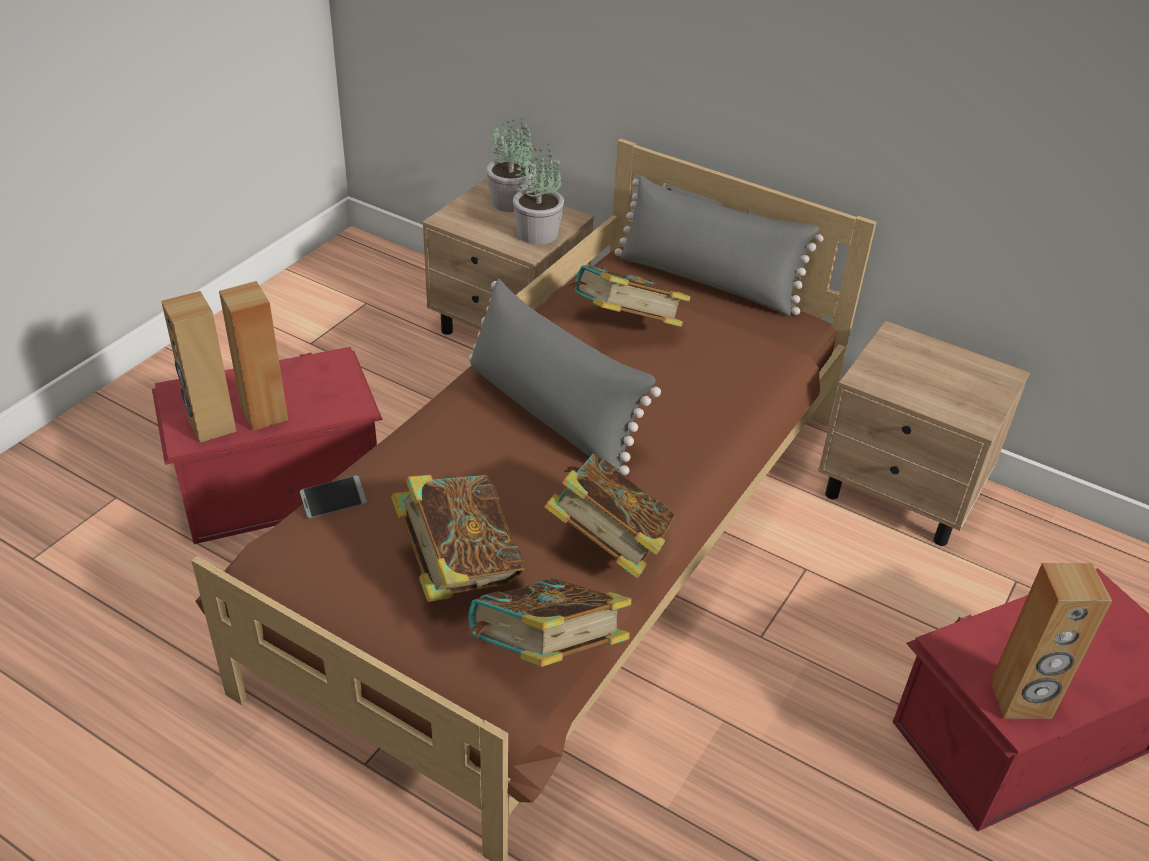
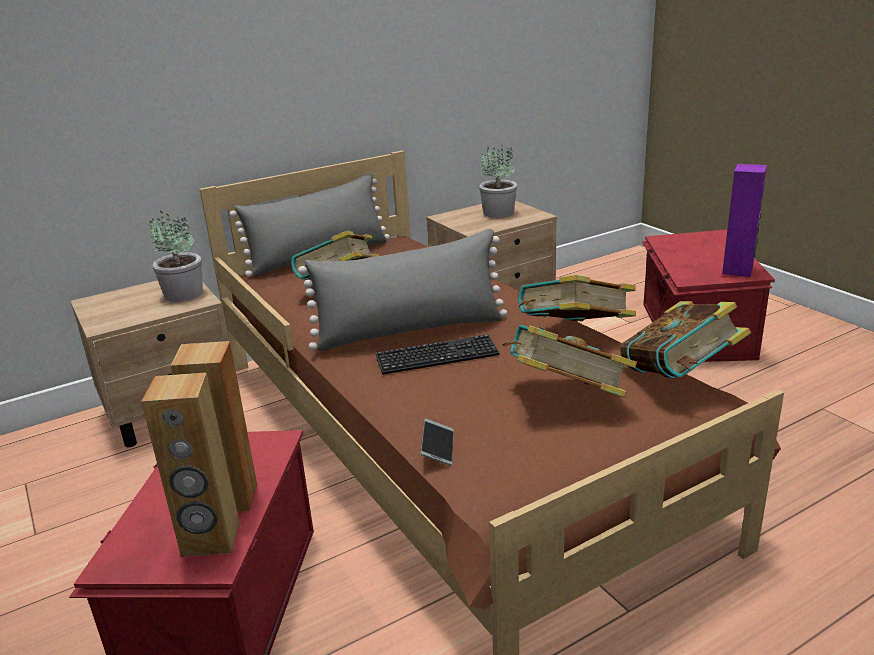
camera: 60 degrees left, 15 degrees down
(502, 450) = (437, 357): none -> keyboard
(511, 202) = (124, 296): potted plant -> potted plant (499, 212)
(1021, 700) = (738, 270): brown speaker -> purple speaker

